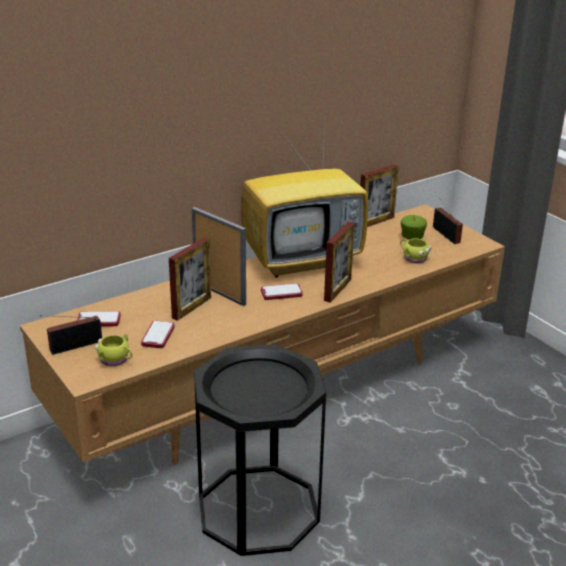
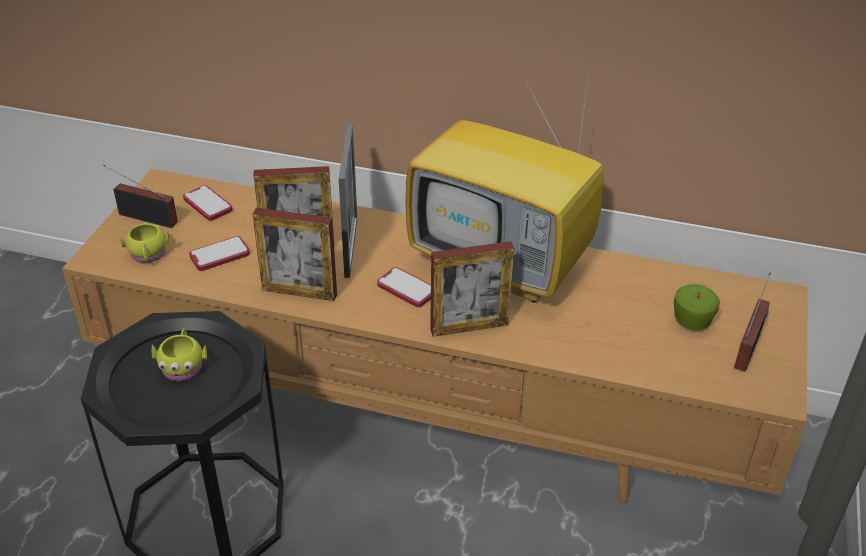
camera: 50 degrees right, 10 degrees up
(376, 222) = (685, 270): picture frame -> picture frame (299, 292)
(413, 258) = (639, 349): yellow mug -> yellow mug (183, 365)

